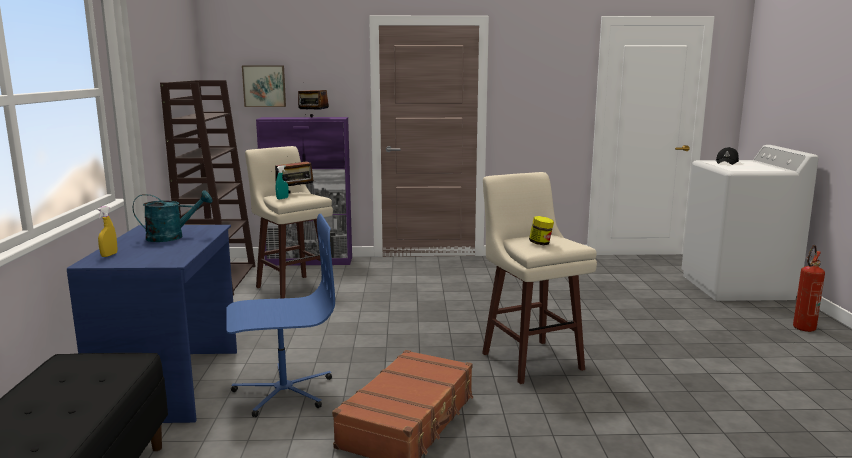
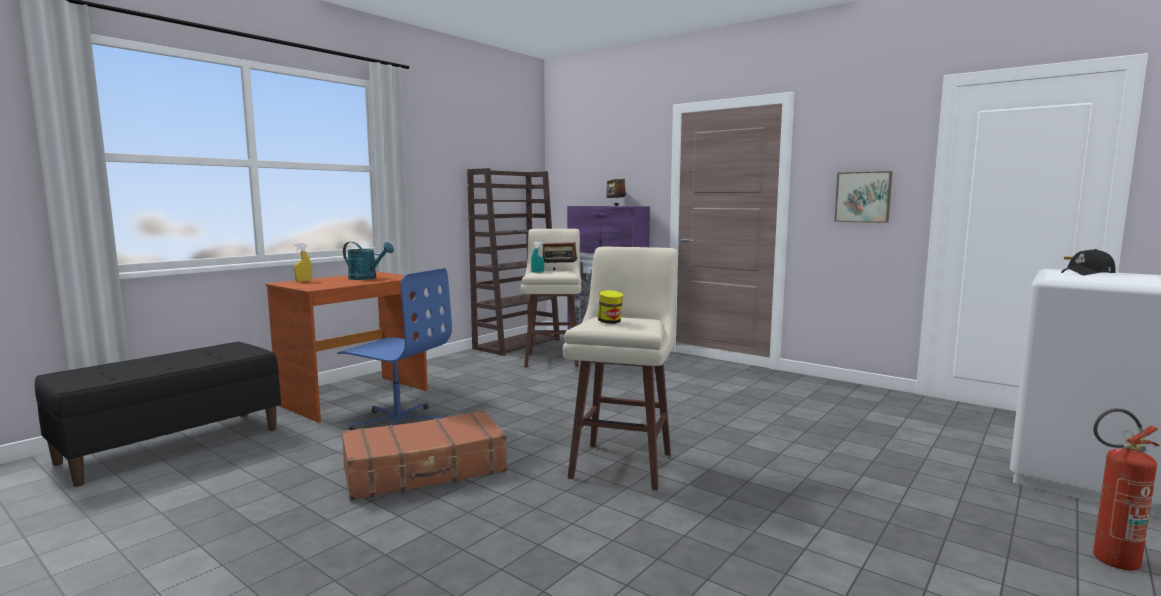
camera: 40 degrees right, 5 degrees down
(172, 384) = (355, 398): blue desk -> brown desk
(264, 86) = (587, 177): picture -> picture (863, 197)

